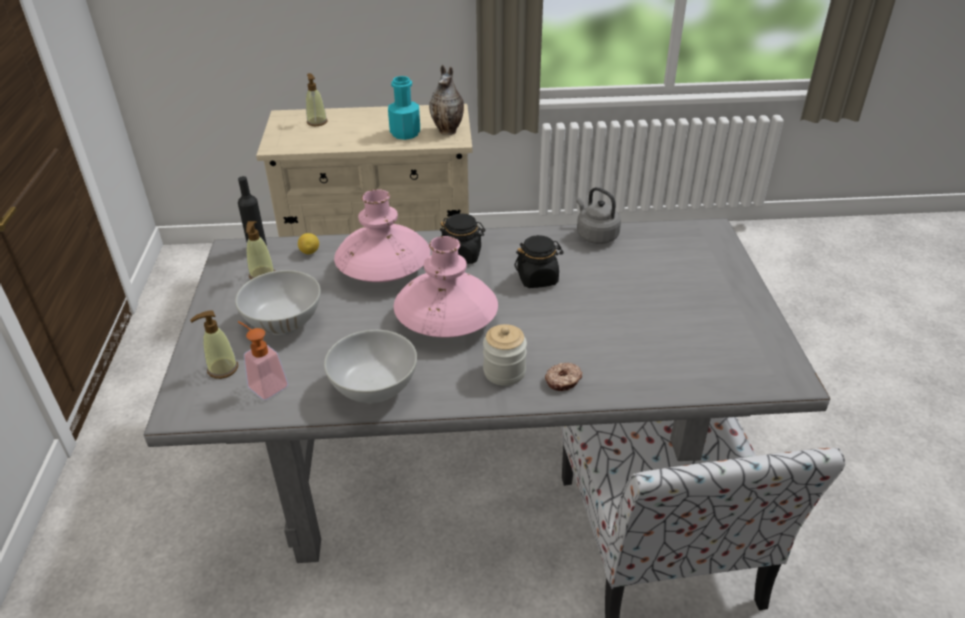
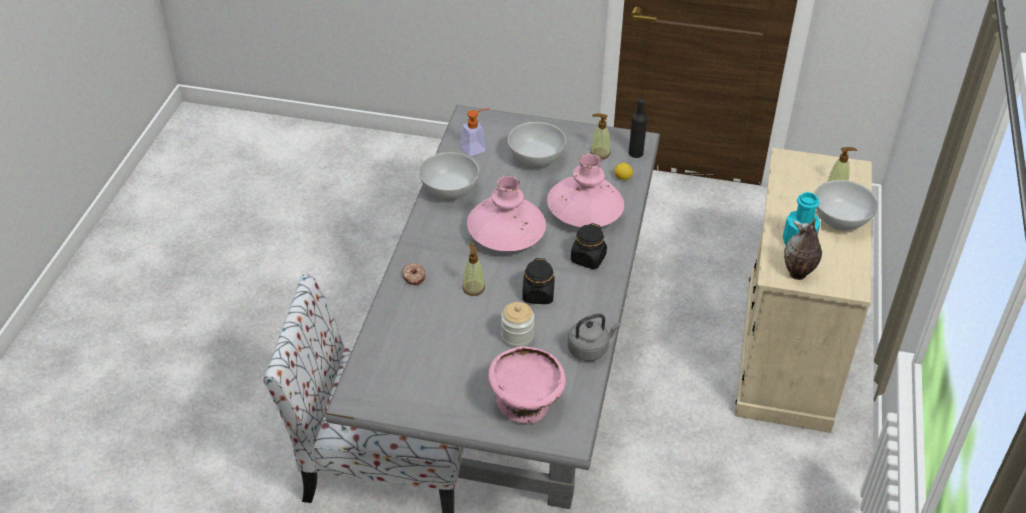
camera: 105 degrees right, 5 degrees up
(222, 369) = (499, 132): soap dispenser -> soap dispenser (473, 288)
(366, 118) = (840, 221): none -> white bowl
(504, 372) = (437, 251): jar -> jar (517, 337)
(693, 259) = (526, 404): none -> pink bowl

